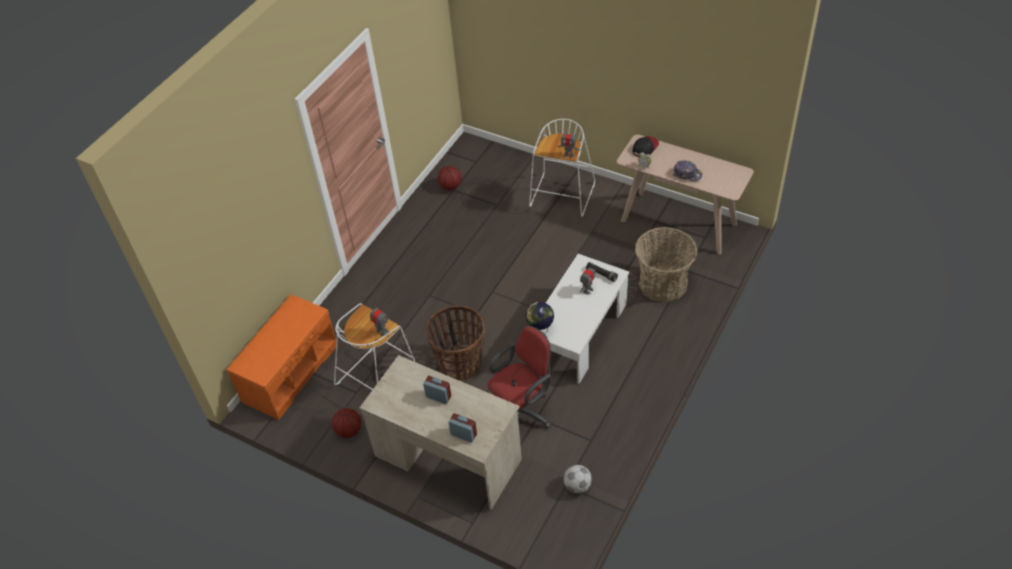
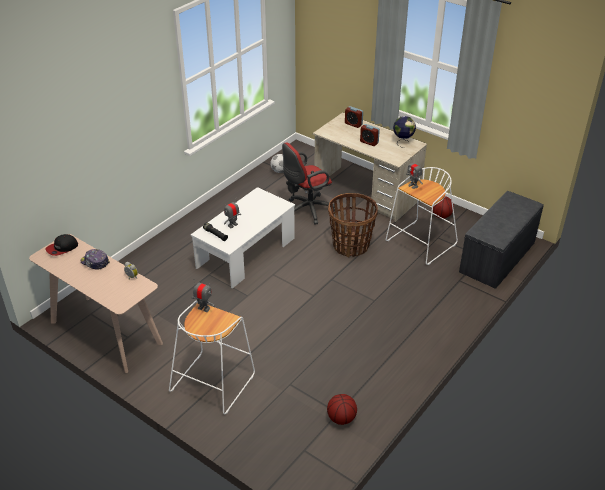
camera: 175 degrees left, 10 degrees down
(290, 372) = (498, 258): orange bench -> grey bench
(540, 329) = (282, 204): globe -> globe (403, 142)
(645, 148) = (119, 296): cap -> cap (62, 248)
(663, 283) = (155, 280): basket -> none

